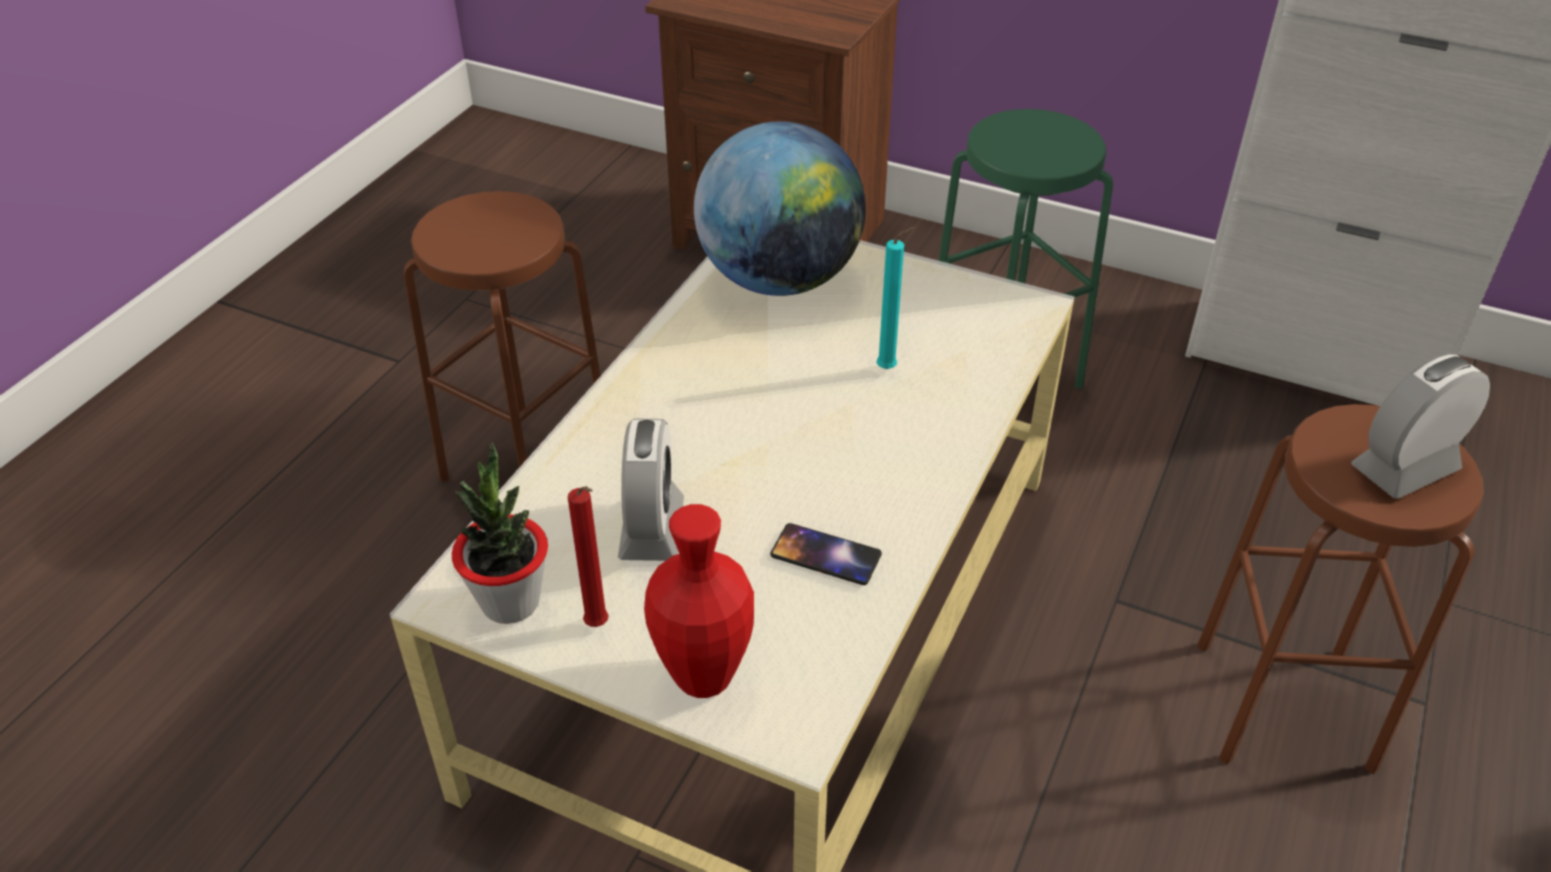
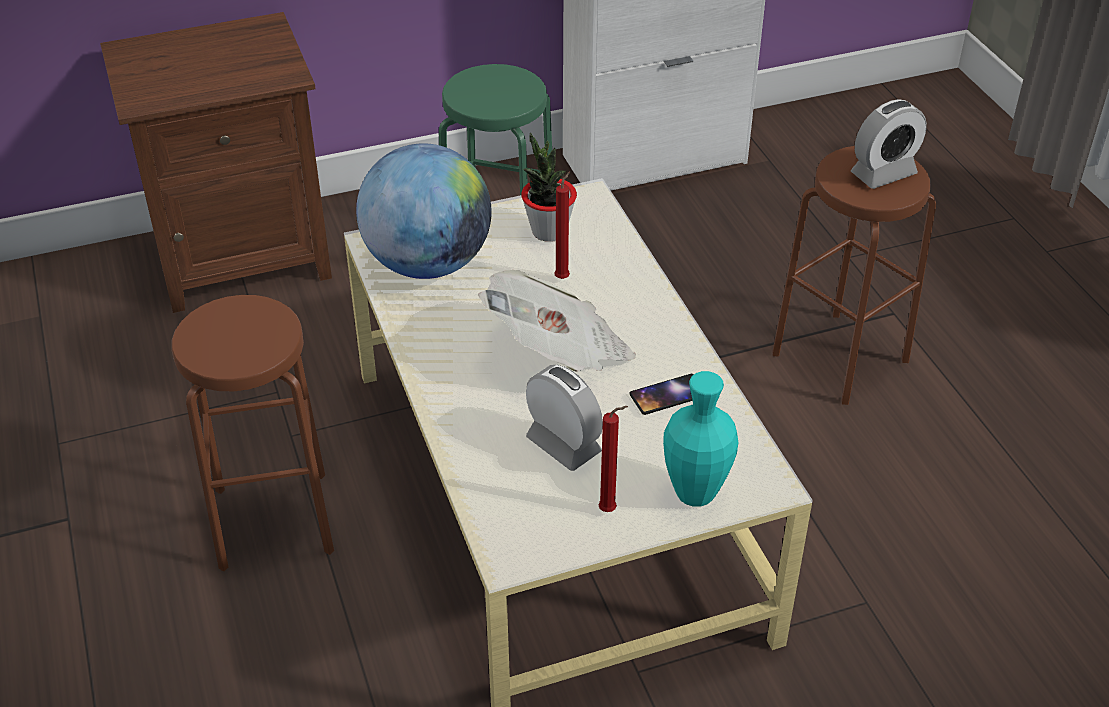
camera: 45 degrees left, 0 degrees up
(510, 601) = (546, 534): potted plant -> potted plant (548, 231)
(703, 677) = (695, 494): red vase -> turquoise vase
(778, 437) = (559, 352): none -> newspaper
(889, 368) = (563, 277): turquoise candle -> red candle
(1405, 468) = (883, 174): alarm clock -> alarm clock turned 135 degrees counterclockwise

